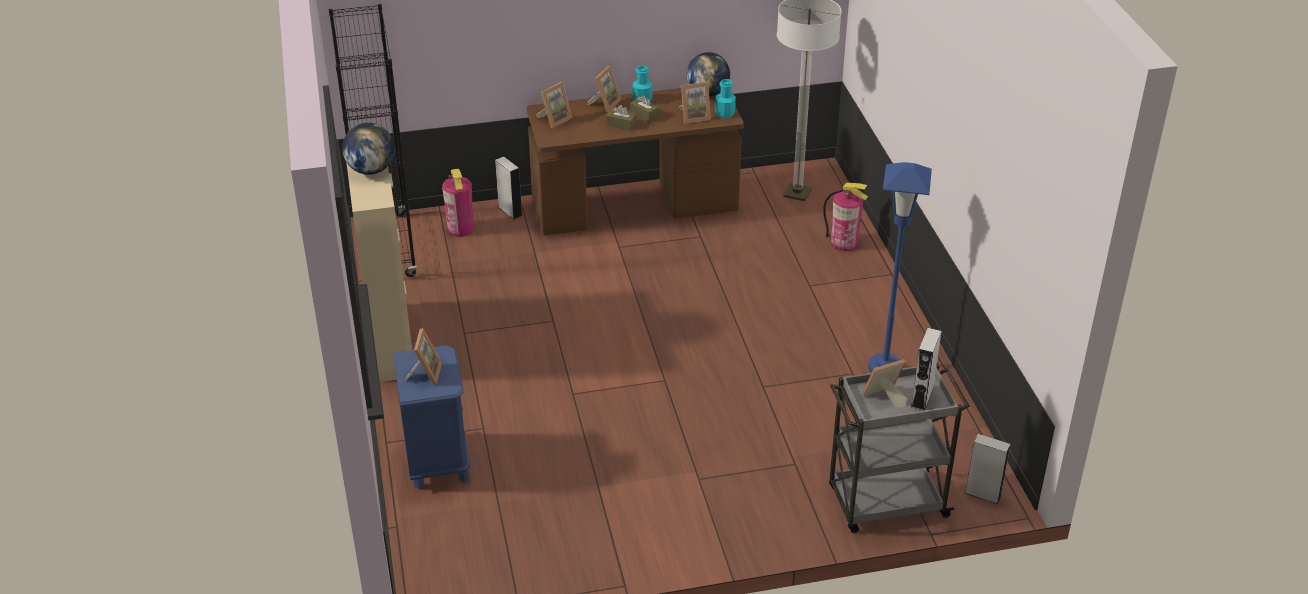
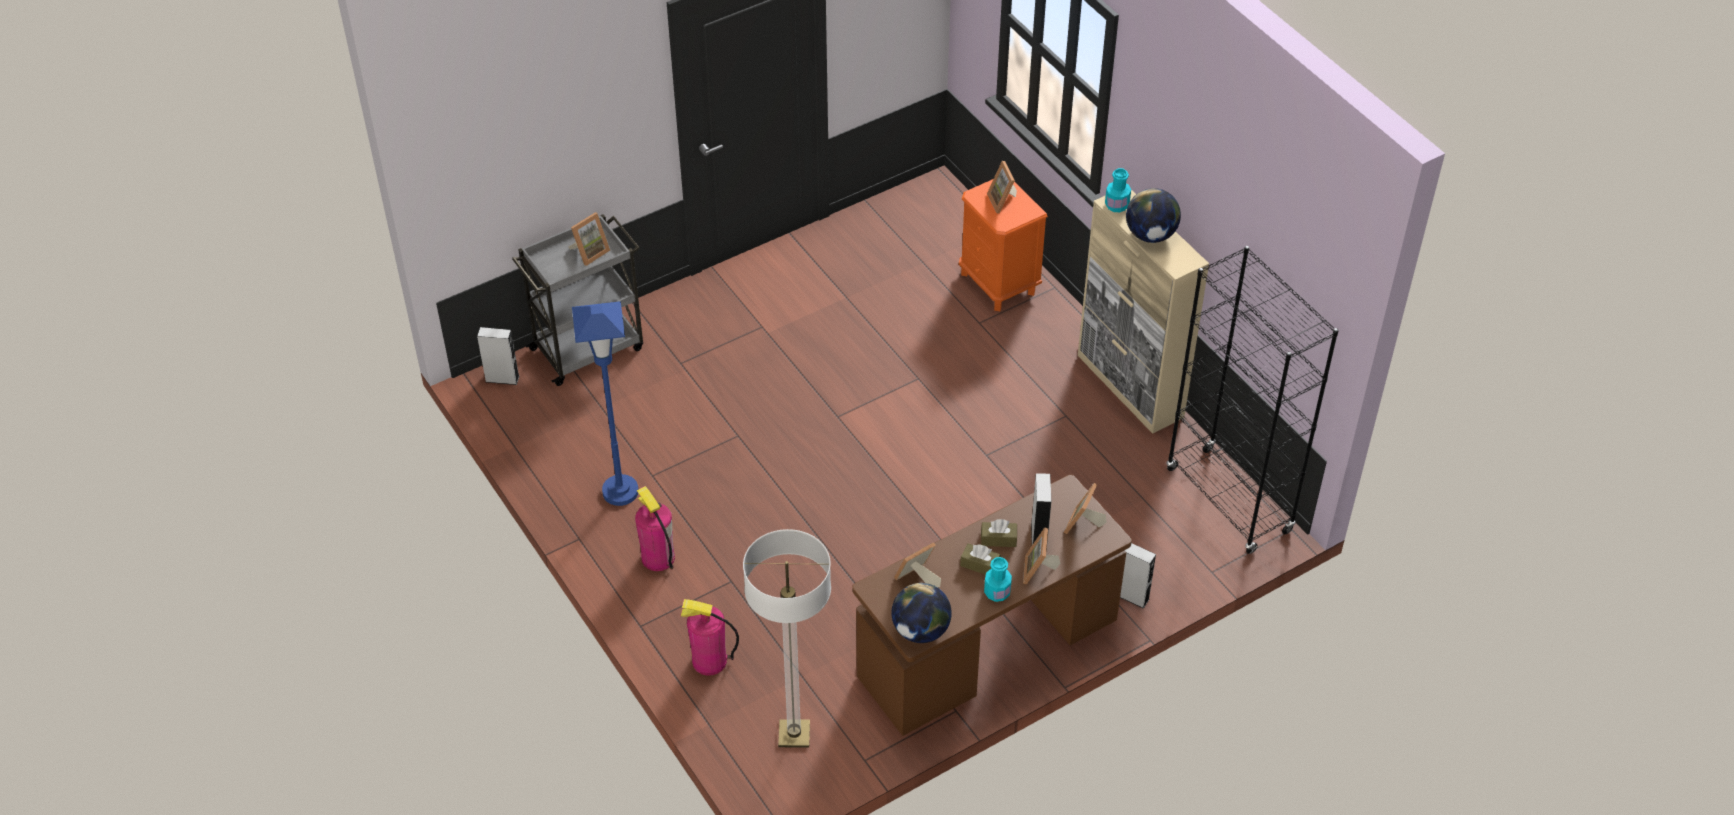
camera: 160 degrees right, 10 degrees up
(437, 460) = (998, 283): blue nightstand -> orange nightstand
(461, 228) = (1168, 552): fire extinguisher -> fire extinguisher (658, 558)
(725, 113) = (882, 596): turquoise bottle -> turquoise bottle (1116, 205)
(922, 397) = (556, 261): grey speaker -> grey speaker (1039, 536)

